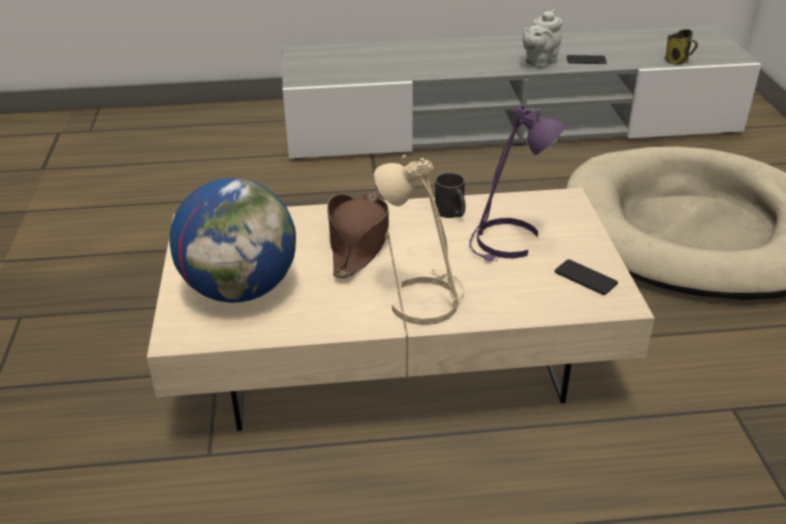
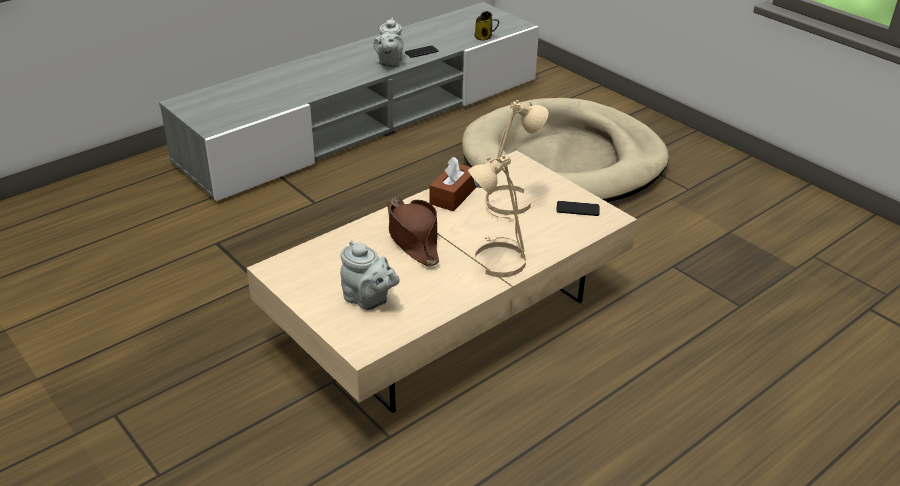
camera: 35 degrees left, 0 degrees up
(241, 289) = (368, 300): globe -> grey teapot
(452, 213) = (453, 195): black mug -> brown tissue box
(506, 243) = (509, 203): purple table lamp -> beige table lamp

